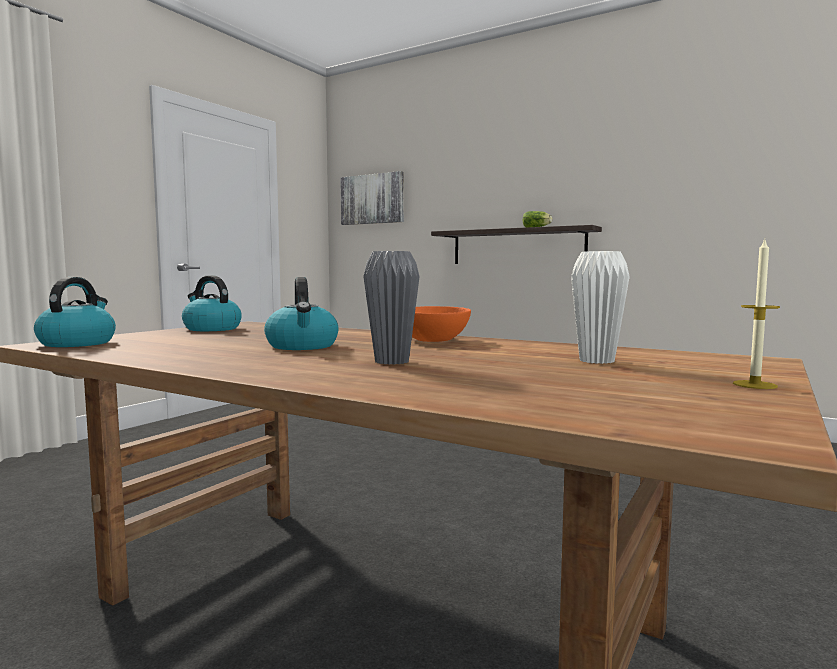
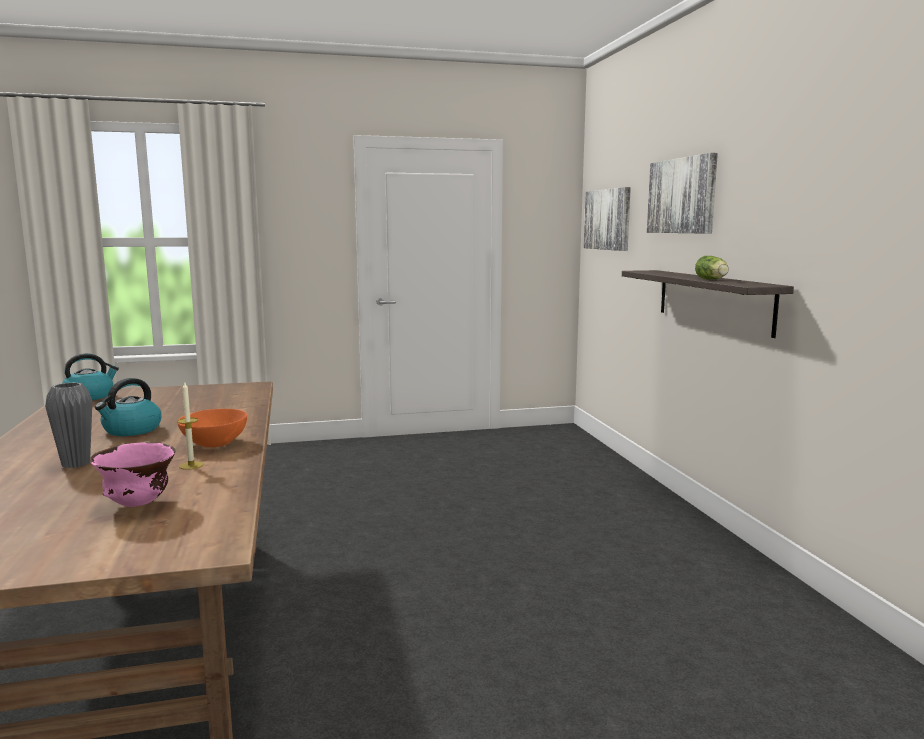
camera: 45 degrees right, 5 degrees up
(211, 329) = (203, 390): kettle -> none
(473, 175) = (682, 196): none -> picture
(596, 361) = (139, 505): white vase -> pink bowl
(754, 385) = (44, 565): candle -> candle (191, 465)

